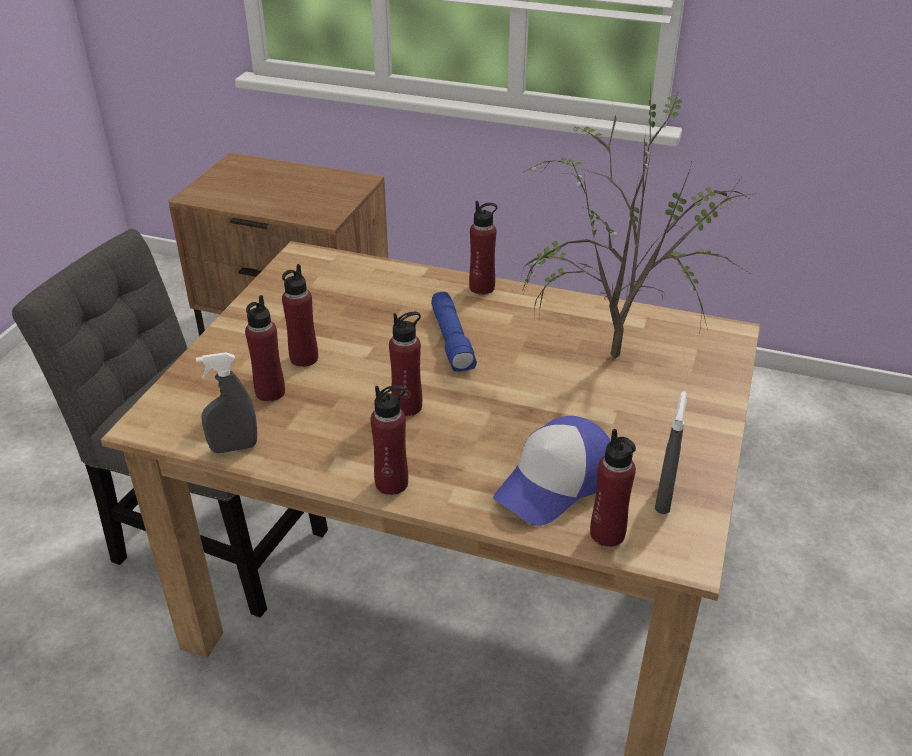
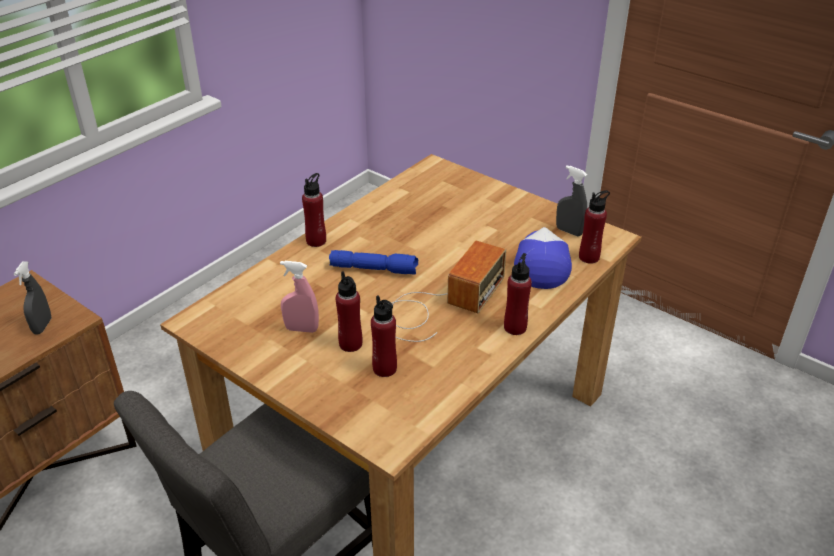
camera: 70 degrees left, 0 degrees up
(234, 447) = (443, 397): grey spray bottle -> grey spray bottle (42, 326)
(316, 320) = (301, 329): none -> pink spray bottle
(407, 406) = (438, 305): red bottle -> radio
(556, 482) = (541, 263): cap -> cap turned 150 degrees counterclockwise
(611, 351) = (426, 210): potted plant -> none

